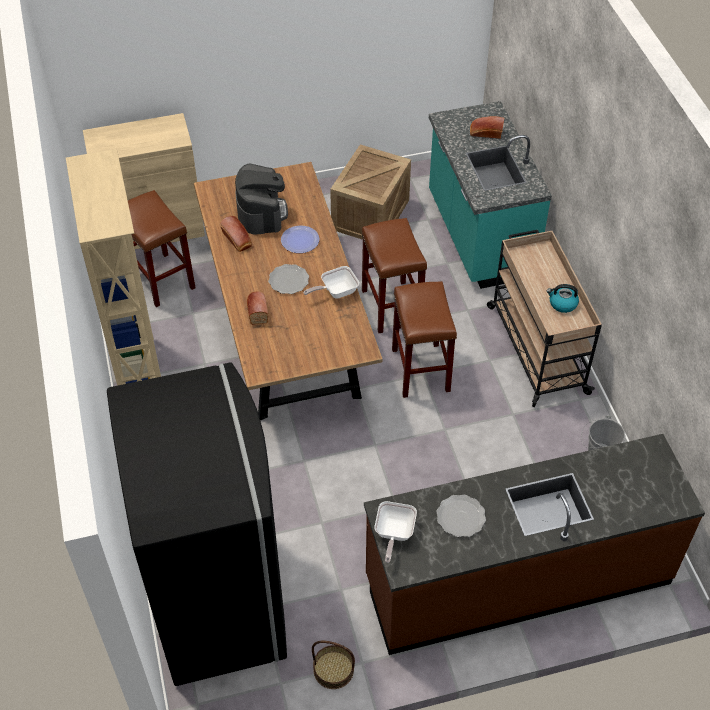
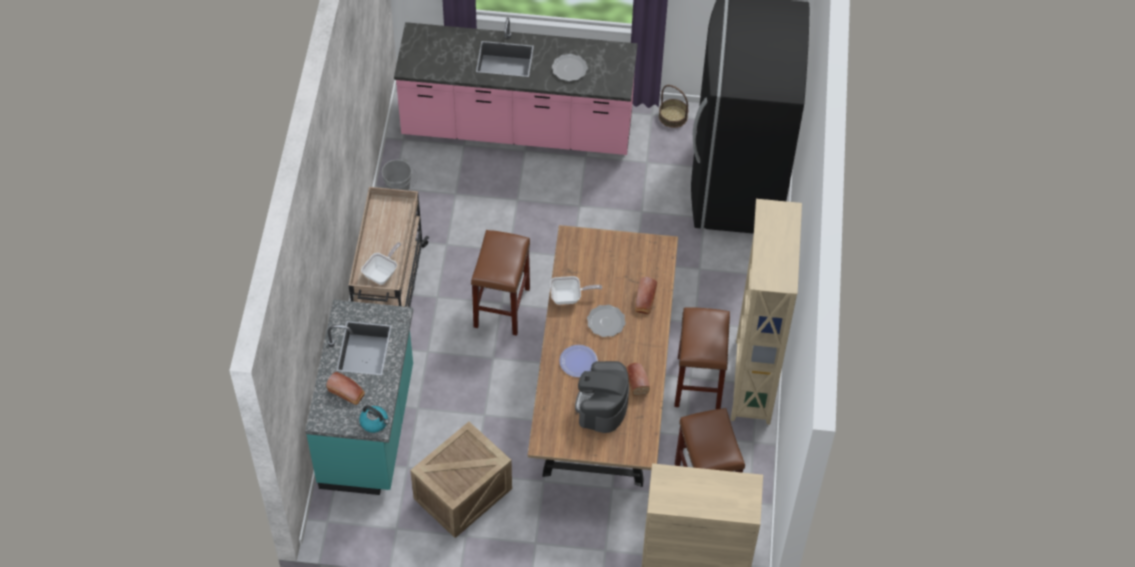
camera: 160 degrees left, 5 degrees up
(392, 307) = (495, 377): brown stool -> brown stool (698, 382)
(393, 534) = (620, 73): frying pan -> frying pan (382, 273)
(517, 579) = (517, 128): brown counter -> pink counter
(562, 304) = (382, 226): kettle -> kettle (374, 422)

